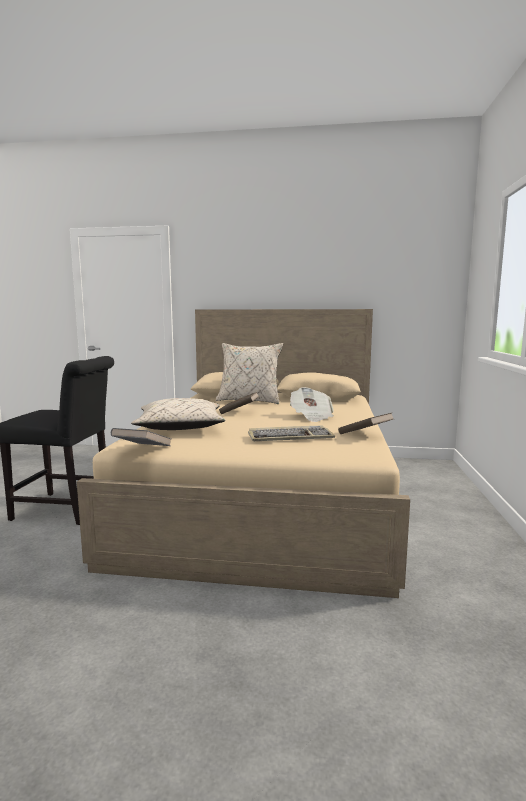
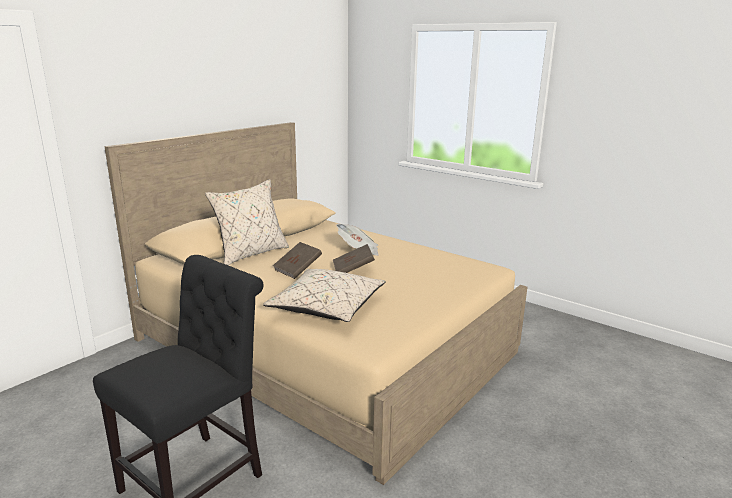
camera: 60 degrees left, 10 degrees up
(142, 450) = (397, 339): grey book -> none
(290, 437) = (417, 275): keyboard -> none
(365, 435) = (438, 253): brown book -> brown book (353, 270)

